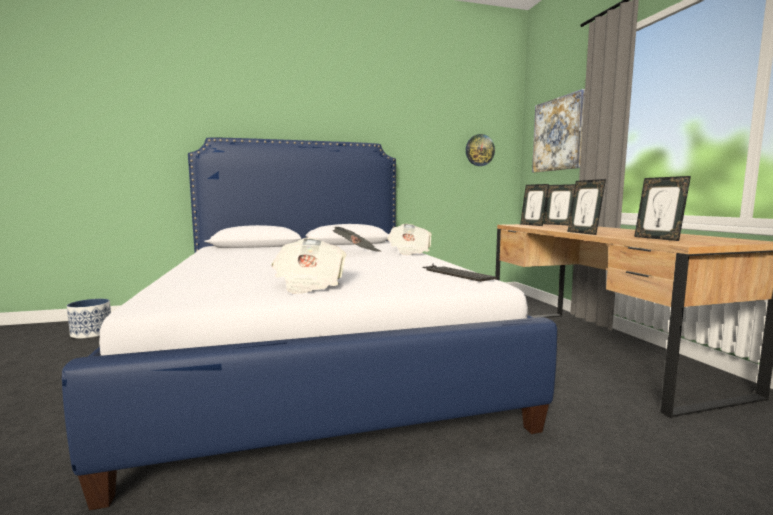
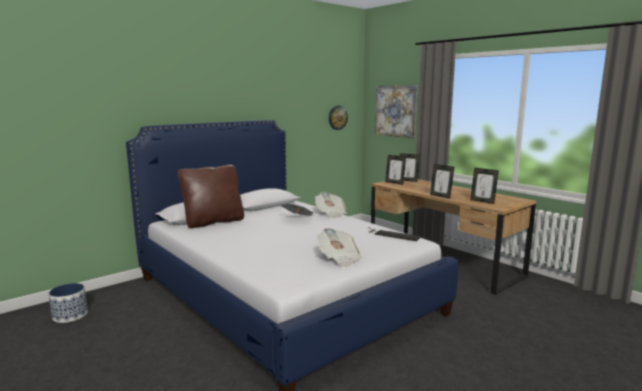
camera: 25 degrees left, 5 degrees up
(258, 248) = (213, 222): none -> brown pillow

